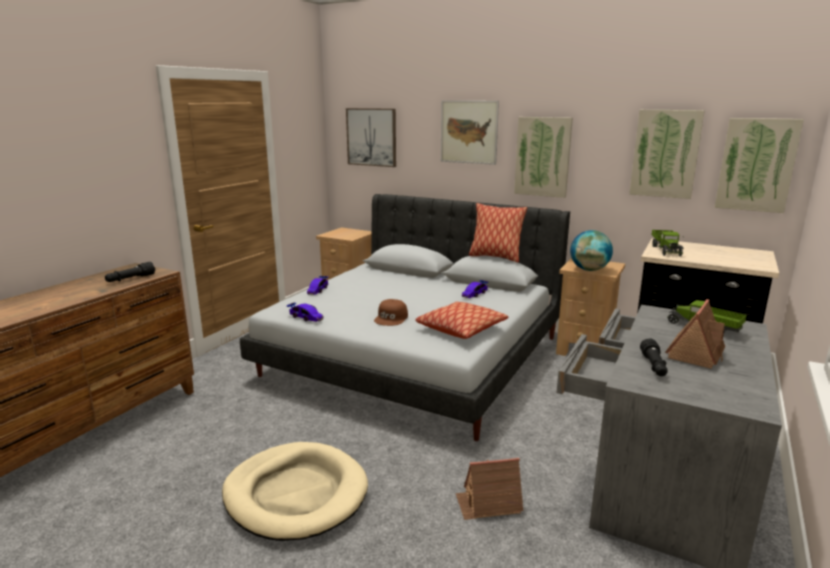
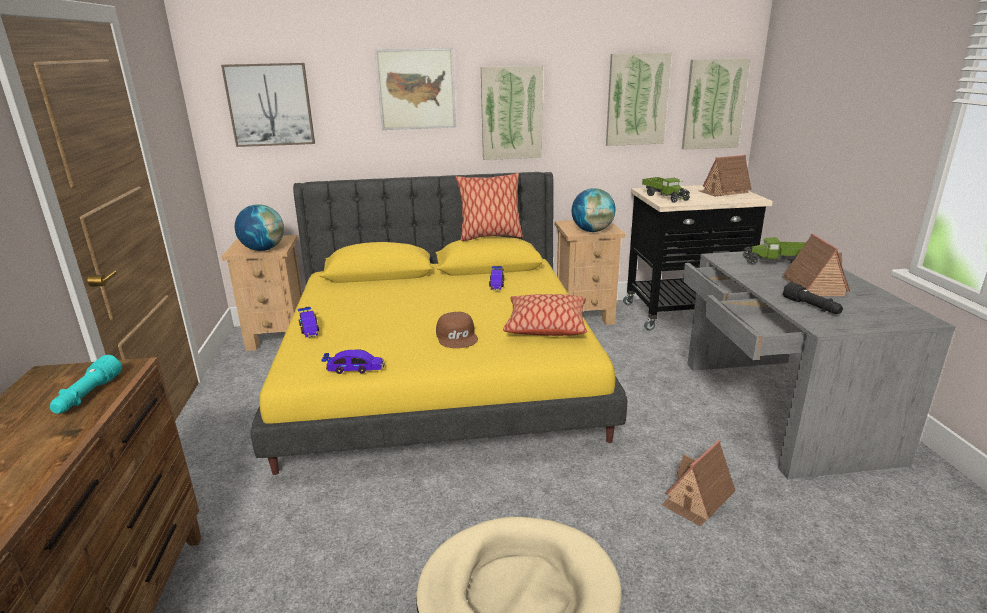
camera: 35 degrees left, 5 degrees up
(130, 279) = (88, 395): black flashlight -> turquoise flashlight
(342, 236) = (263, 249): none -> globe
(415, 356) = (440, 376): grey bed -> yellow bed
(742, 256) = (724, 192): none -> toy house

